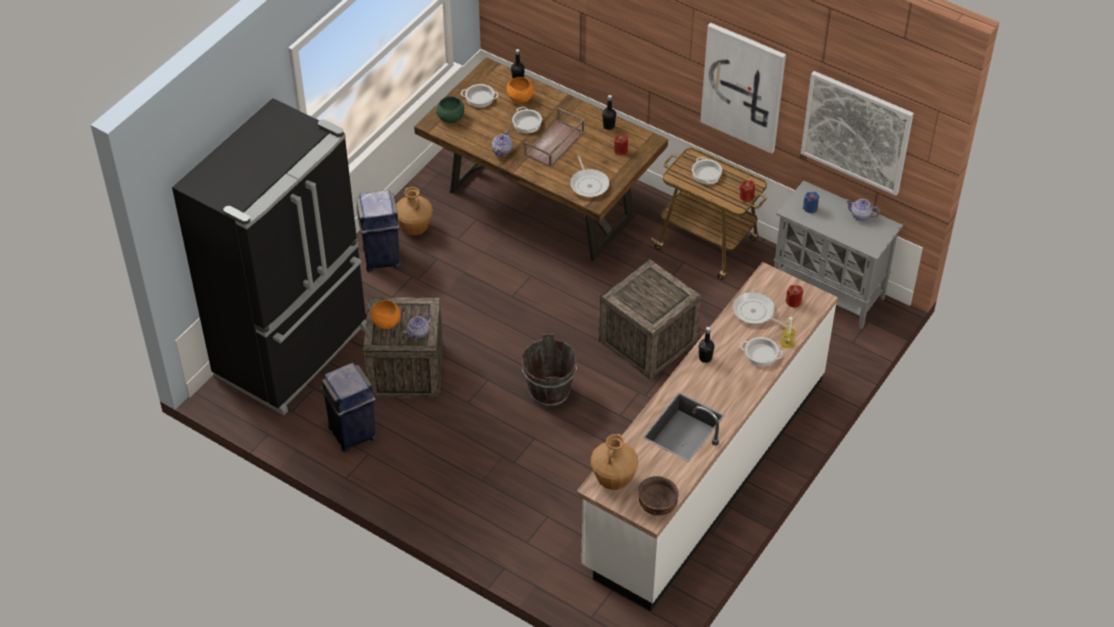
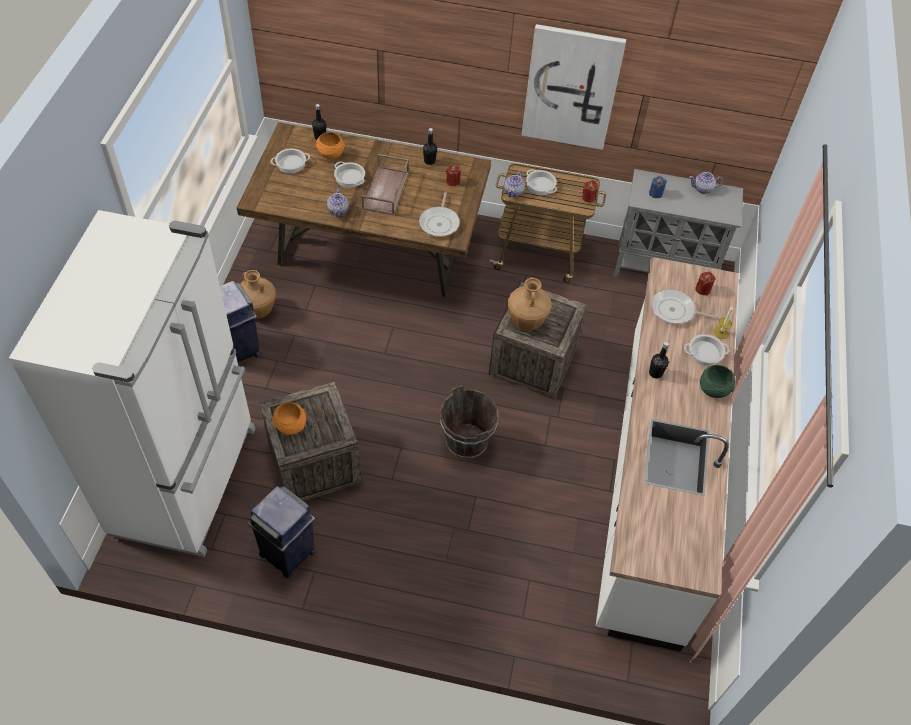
camera: 25 degrees left, 5 degrees up
(295, 352) = (188, 480): black fridge -> white fridge
(418, 333) = (330, 427): teapot -> teapot (514, 192)
(451, 118) = (271, 190): green bowl -> green bowl (714, 389)
(589, 184) = (440, 222): frying pan -> frying pan turned 45 degrees clockwise
(613, 480) = (642, 545): brown vase -> brown vase (526, 322)
(657, 506) = (703, 559): brown bowl -> none
(856, 132) = (701, 106): picture -> none

